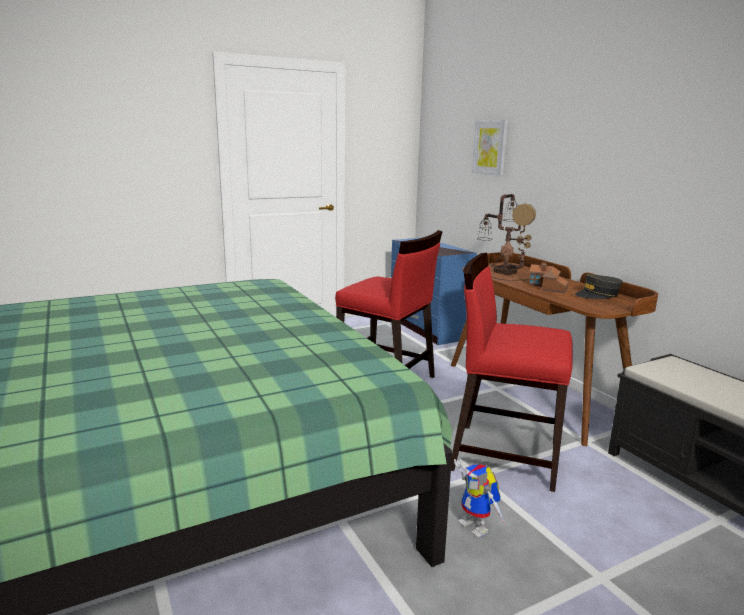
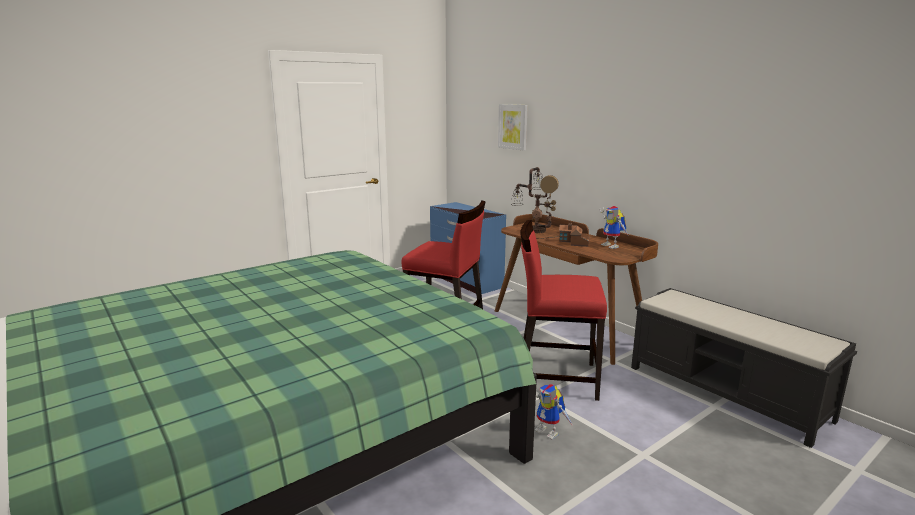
camera: 10 degrees left, 0 degrees up
(597, 295) = (613, 246): grey cap -> toy robot

